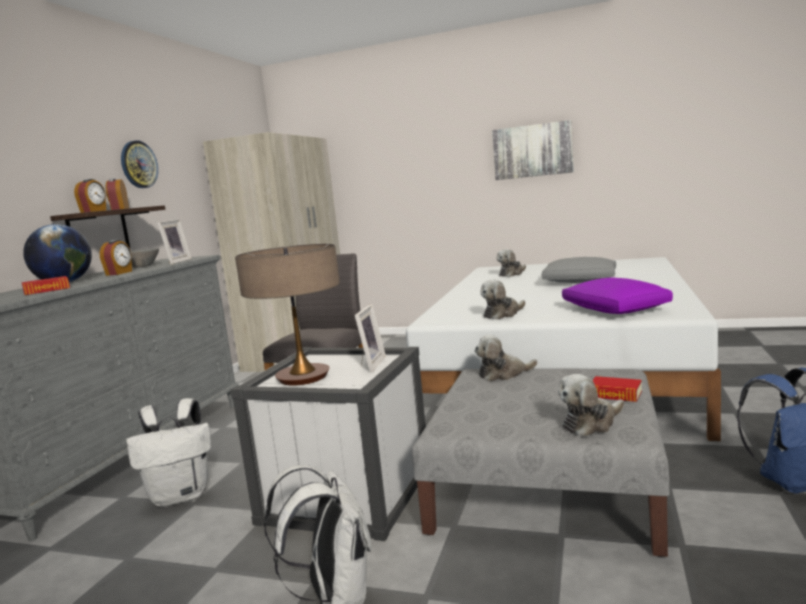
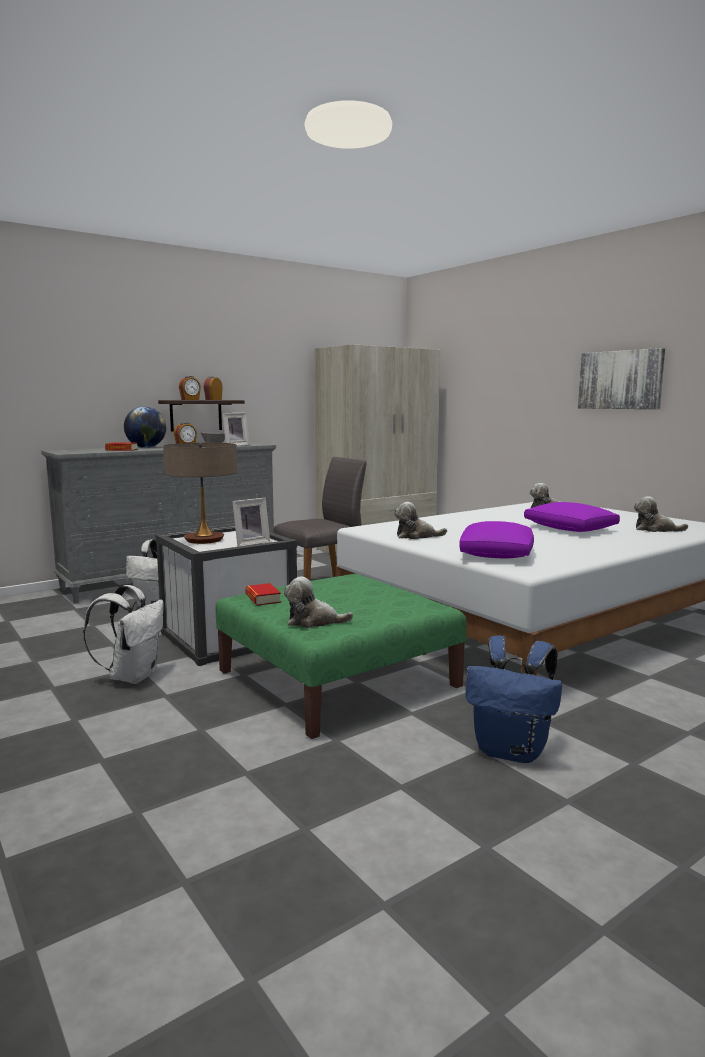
camera: 35 degrees right, 0 degrees up
(138, 164) = (243, 366): wall clock -> none
(503, 374) = (360, 582): plush toy -> plush toy (655, 529)
(547, 485) = (339, 679): grey ottoman -> green ottoman
(580, 281) = (570, 529): grey pillow -> purple pillow
(615, 394) = (378, 614): book -> book (263, 599)

